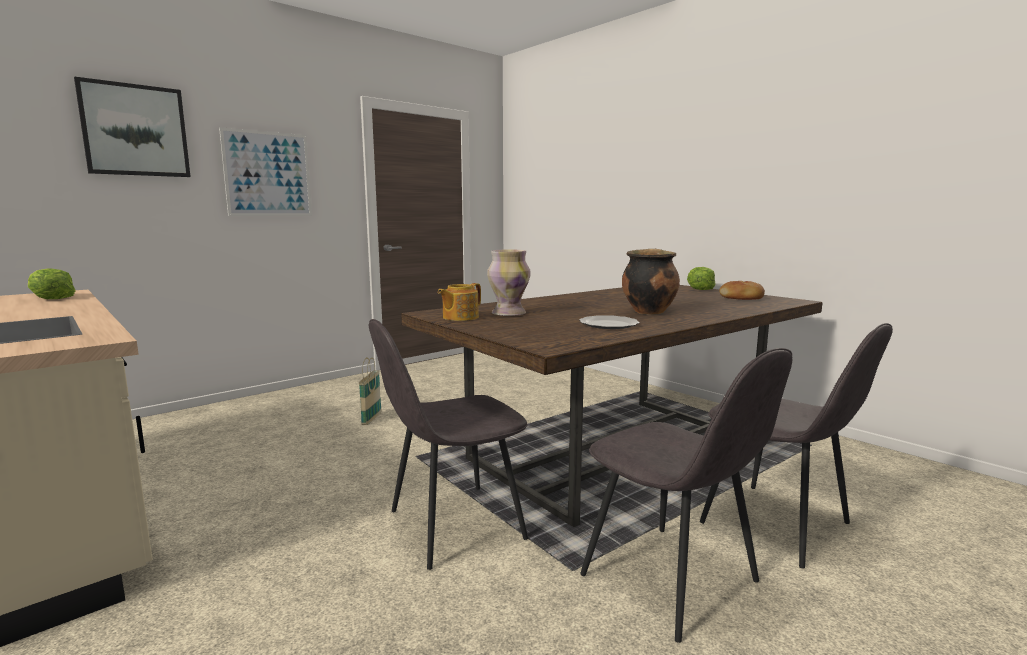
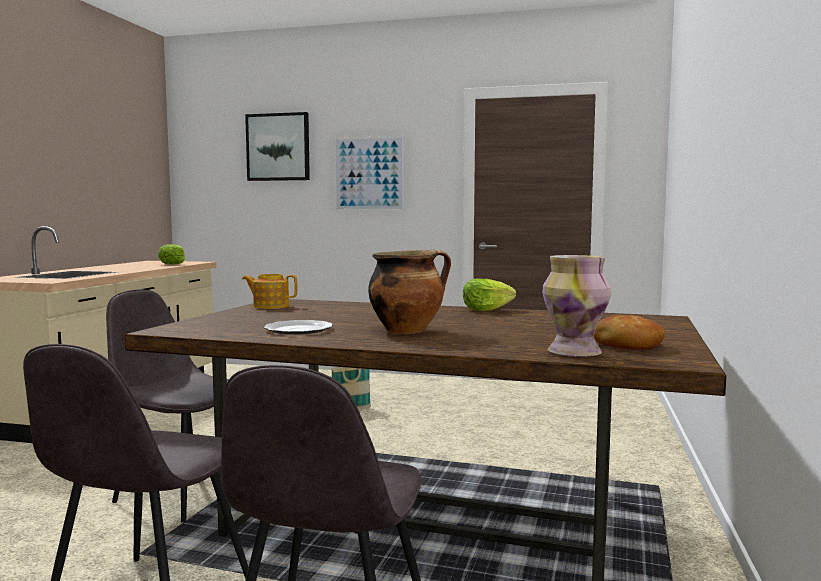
camera: 55 degrees right, 5 degrees down
(508, 313) = (311, 310): vase -> vase (574, 352)
(701, 289) = (671, 329): lettuce -> lettuce (486, 309)

